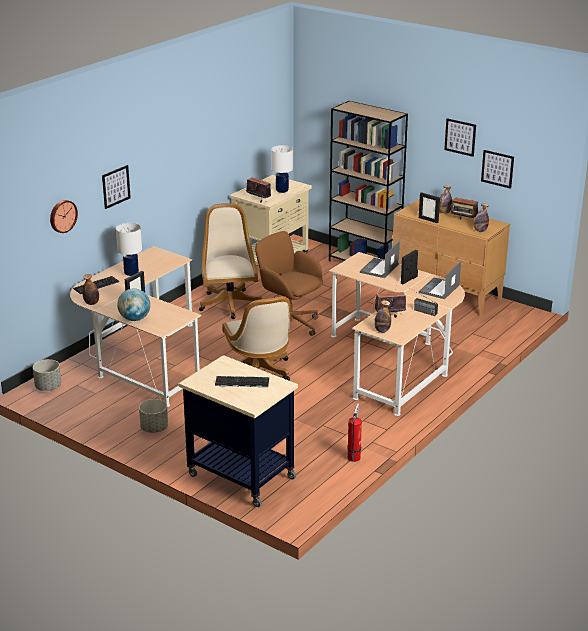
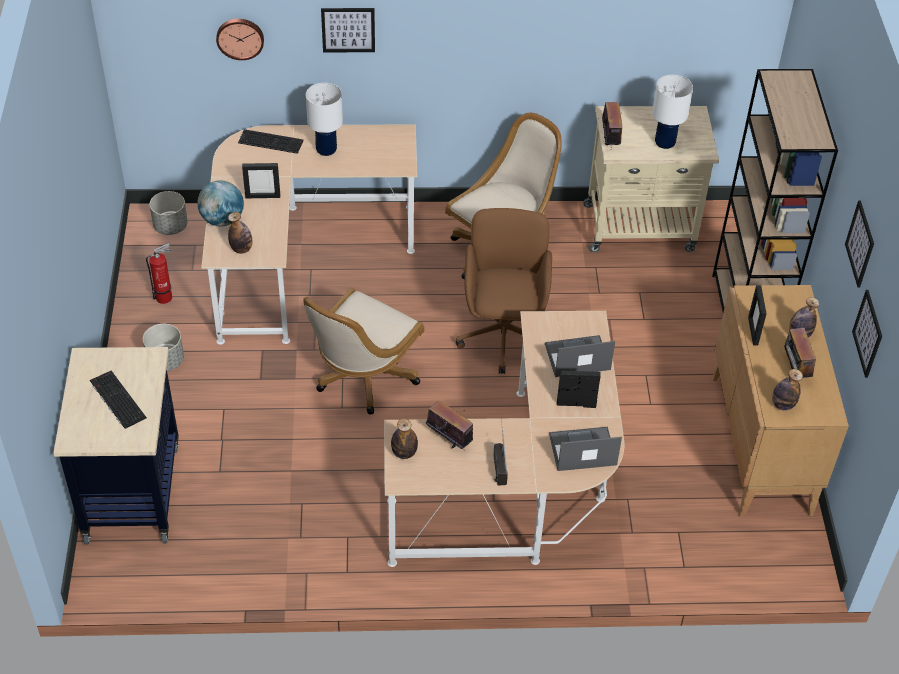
camera: 50 degrees right, 20 degrees up
(91, 303) = (226, 164): bottle -> bottle (241, 249)
(354, 456) = (259, 573): fire extinguisher -> fire extinguisher (166, 297)

